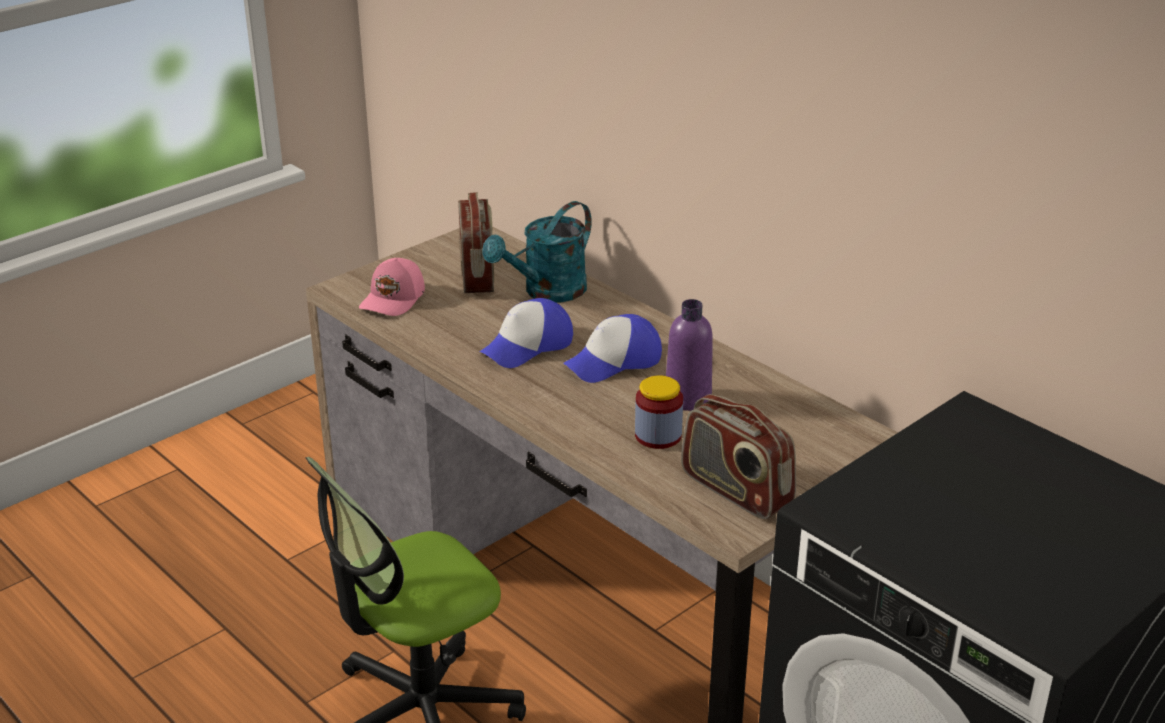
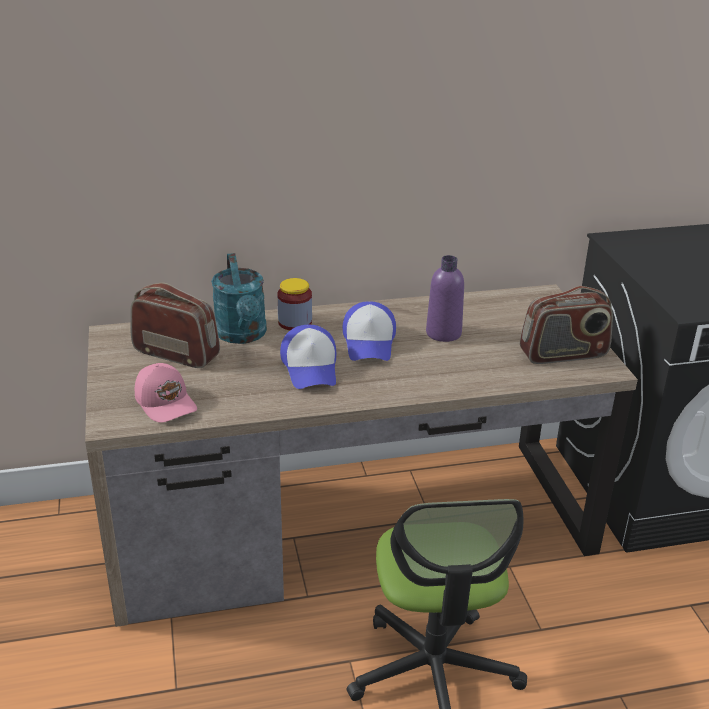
camera: 60 degrees left, 0 degrees up
(658, 436) = (478, 358): jar -> jar (295, 322)

